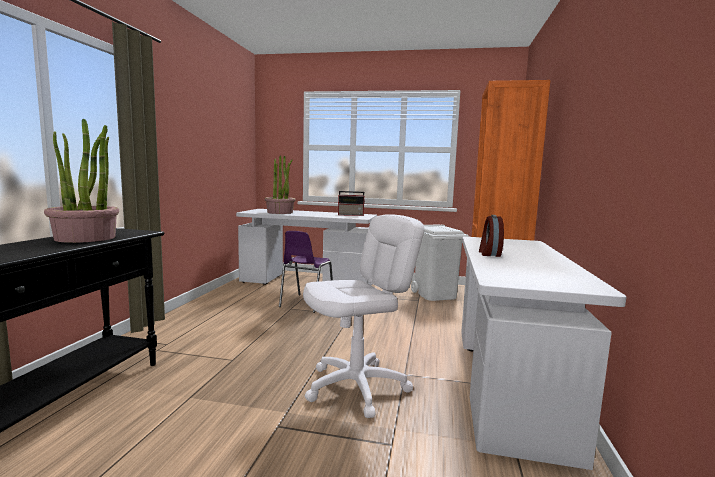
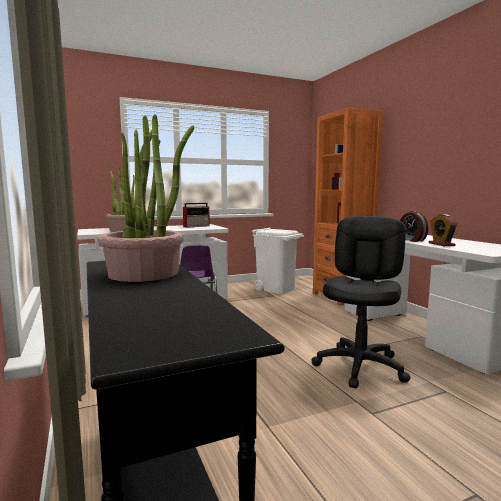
camera: 35 degrees left, 0 degrees up
(357, 387) = (360, 366): white office chair -> black office chair
(498, 263) = (441, 244): none -> alarm clock

